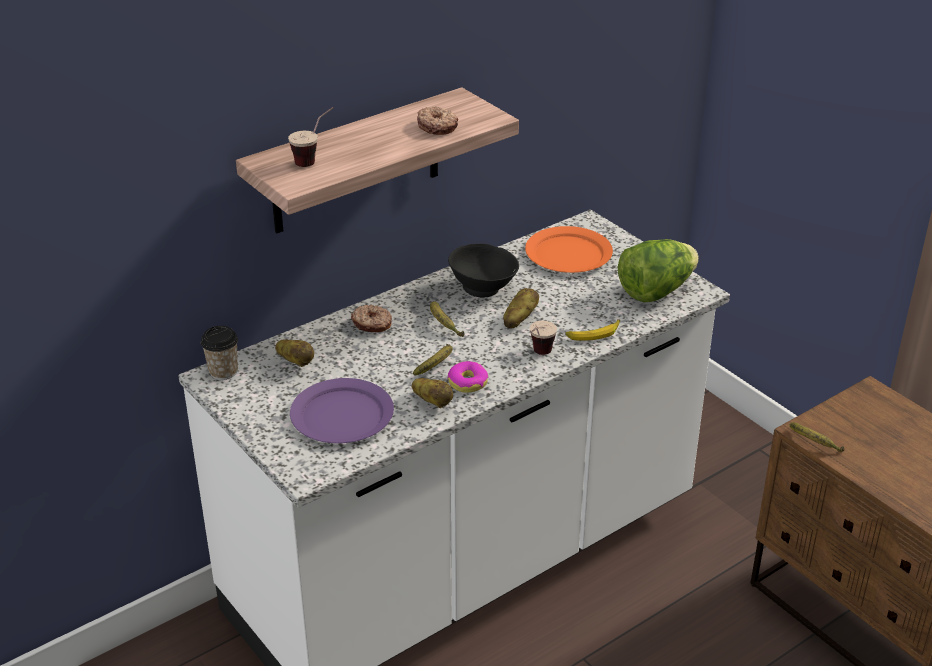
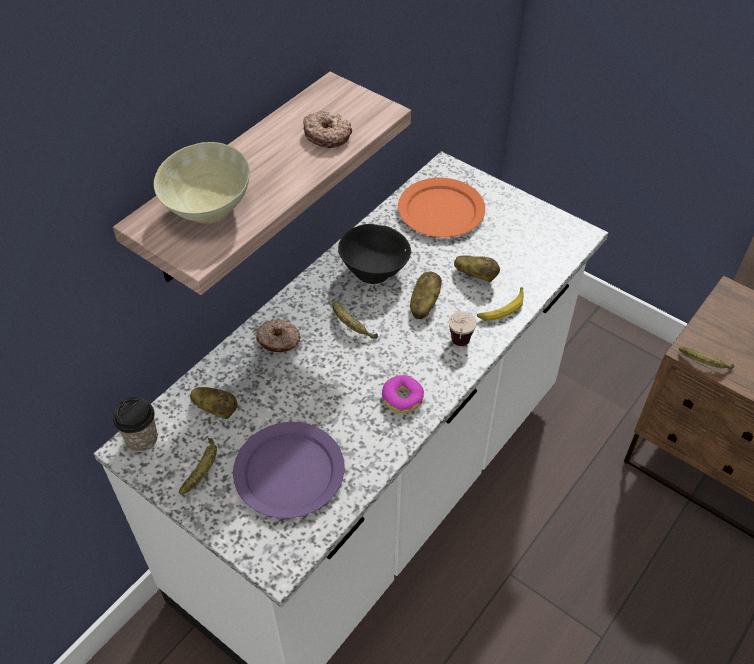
camera: 15 degrees left, 15 degrees up
(314, 159) = (207, 209): cup -> beige bowl
(433, 402) = (376, 433): potato -> potato (476, 276)
(437, 365) = (363, 381): banana -> banana (203, 470)
(656, 291) = (540, 242): lettuce -> none

